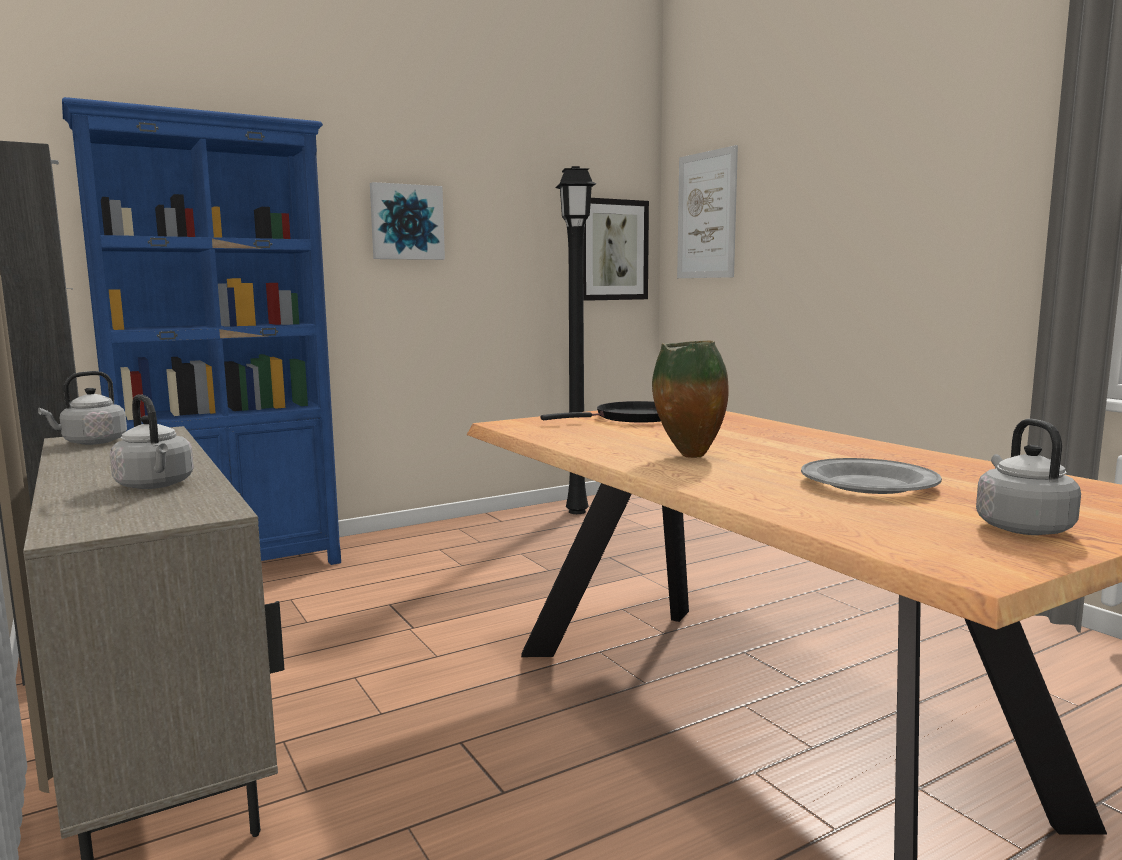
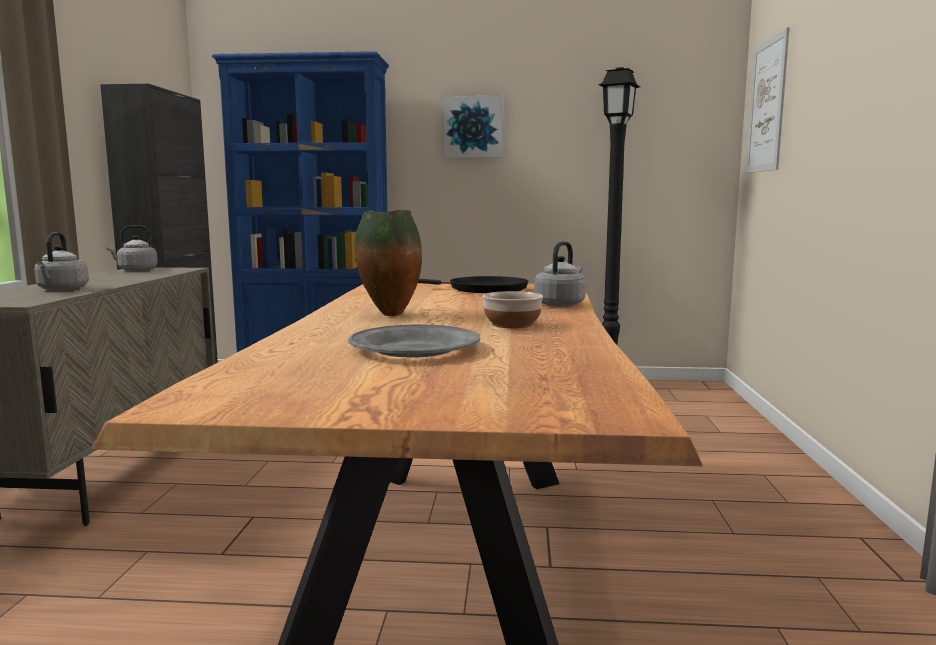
camera: 35 degrees right, 0 degrees up
(612, 250) = (680, 146): picture -> none
(822, 450) = (511, 324): none -> bowl
(1020, 527) = (362, 393): grey kettle -> grey kettle (561, 304)

